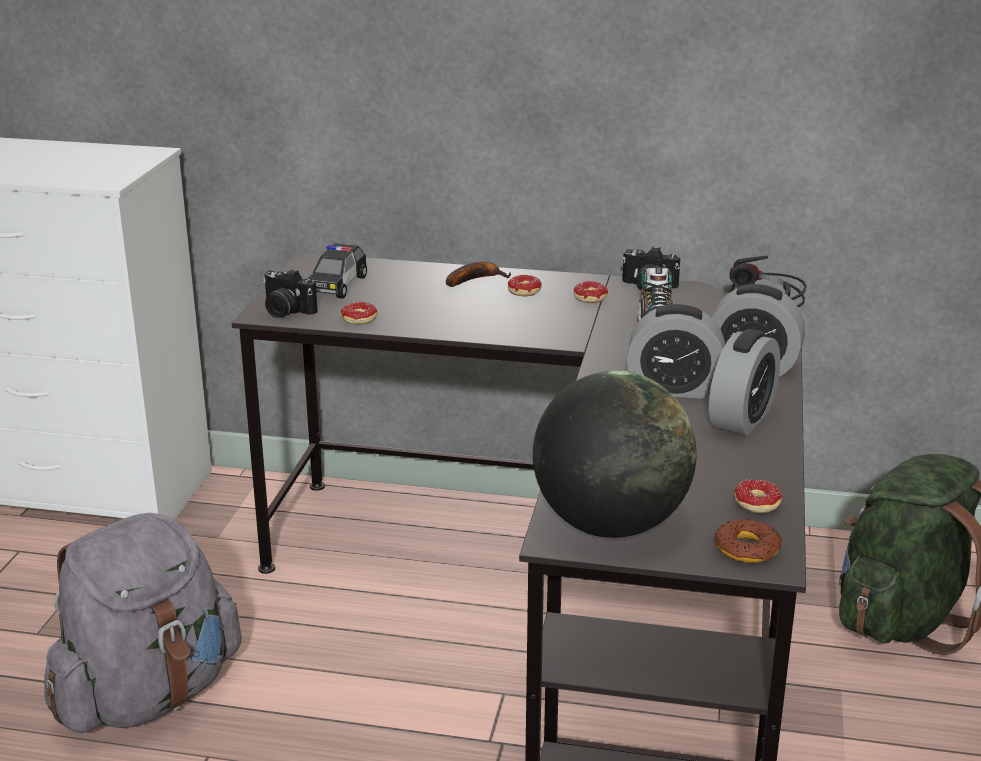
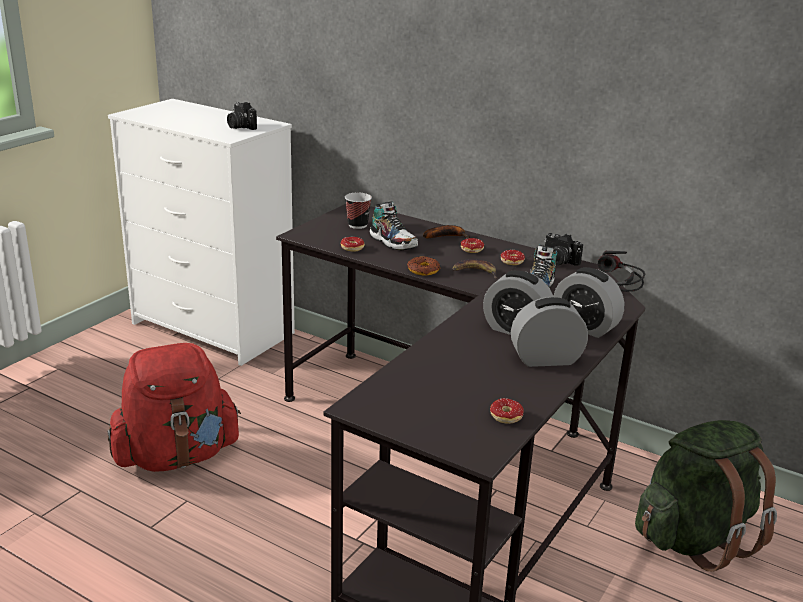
camera: 20 degrees right, 0 degrees up
(149, 695) = (177, 456): grey backpack -> red backpack
(285, 311) = (313, 235): camera -> camera (240, 126)
(337, 285) = (357, 225): toy car -> cup
(409, 301) = (393, 242): none -> shoe
(553, 321) = (474, 272): none -> banana
(611, 525) = (396, 407): globe -> none
(741, 419) = (546, 359): alarm clock -> alarm clock turned 150 degrees counterclockwise
(747, 548) = (473, 443): donut -> donut (423, 270)

